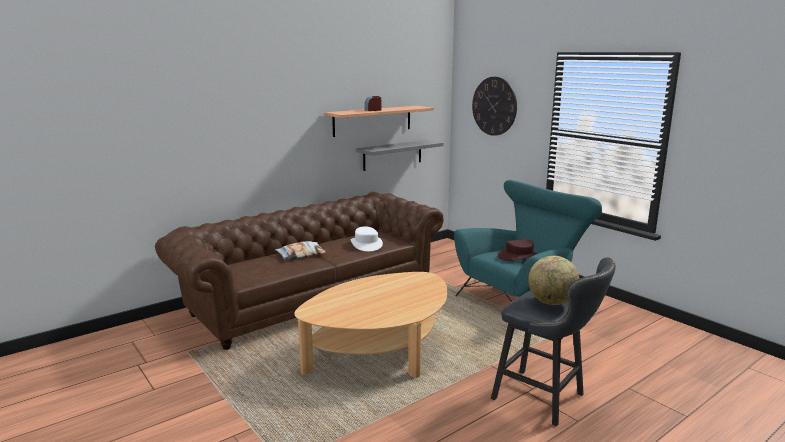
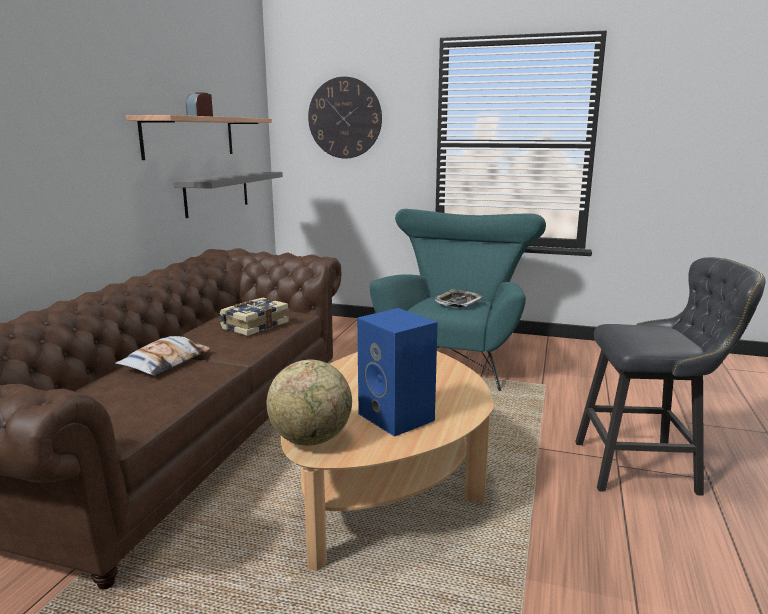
camera: 35 degrees left, 0 degrees up
(365, 310) = (398, 417): none -> blue speaker
(366, 244) = (254, 326): white hat -> book
(519, 256) = (458, 302): brown hat -> tray
(552, 302) = (654, 332): globe -> globe (311, 439)

